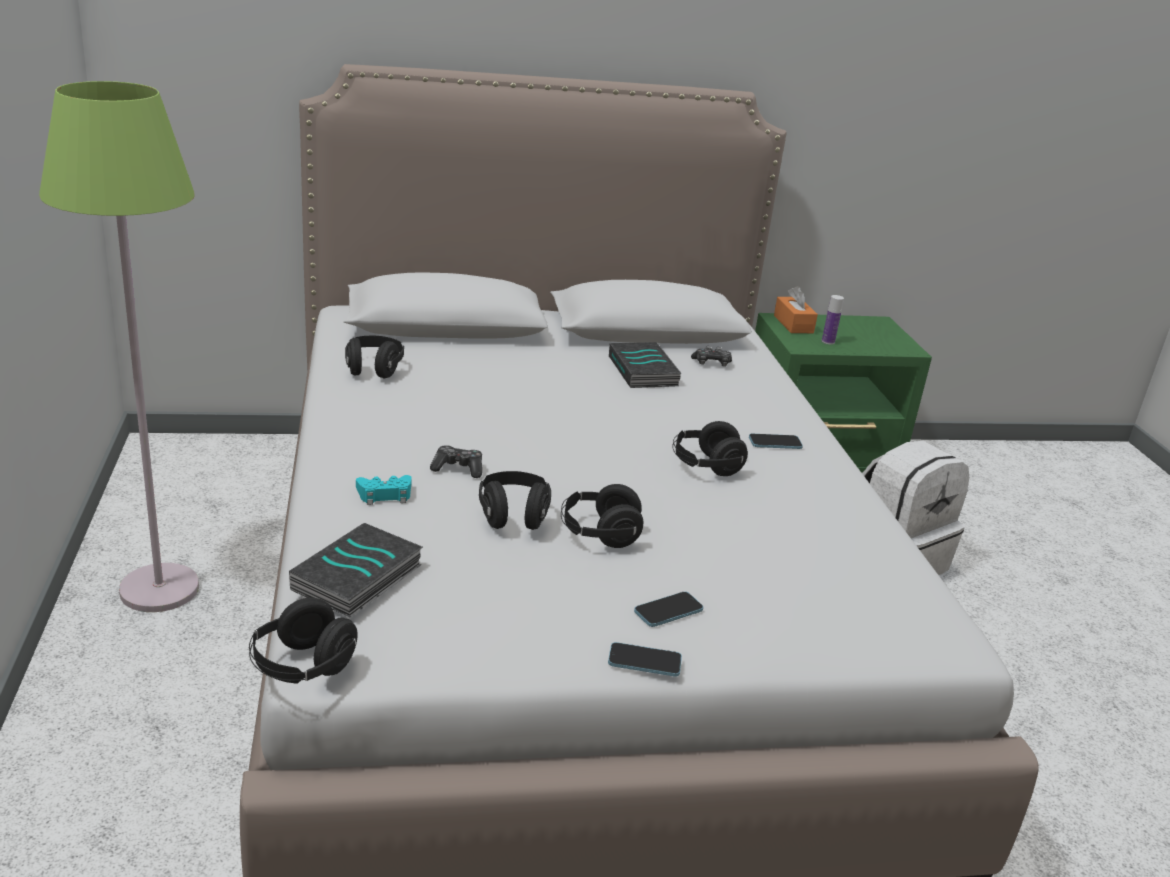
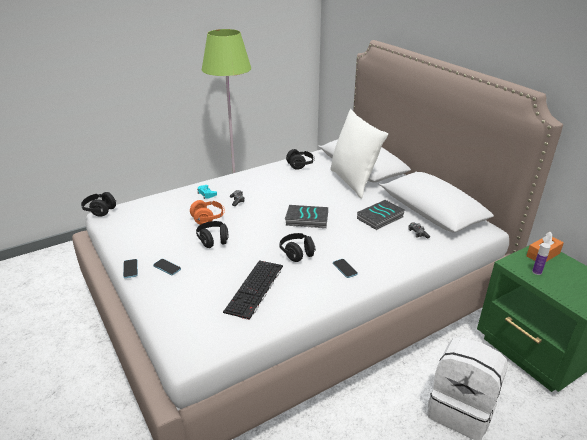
camera: 70 degrees right, 5 degrees up
(358, 579) = (148, 204): book -> book (306, 220)
(498, 350) = (353, 181): none -> white pillow
(513, 516) = (208, 219): black headphones -> orange headphones
(794, 533) = (255, 289): none -> keyboard

